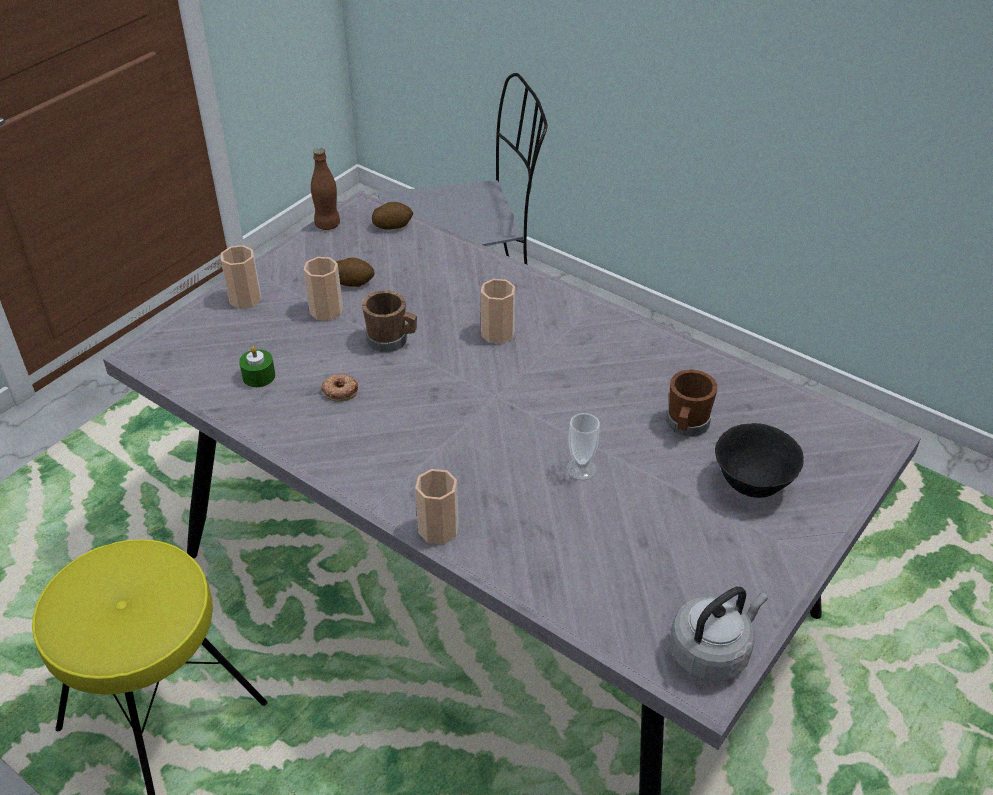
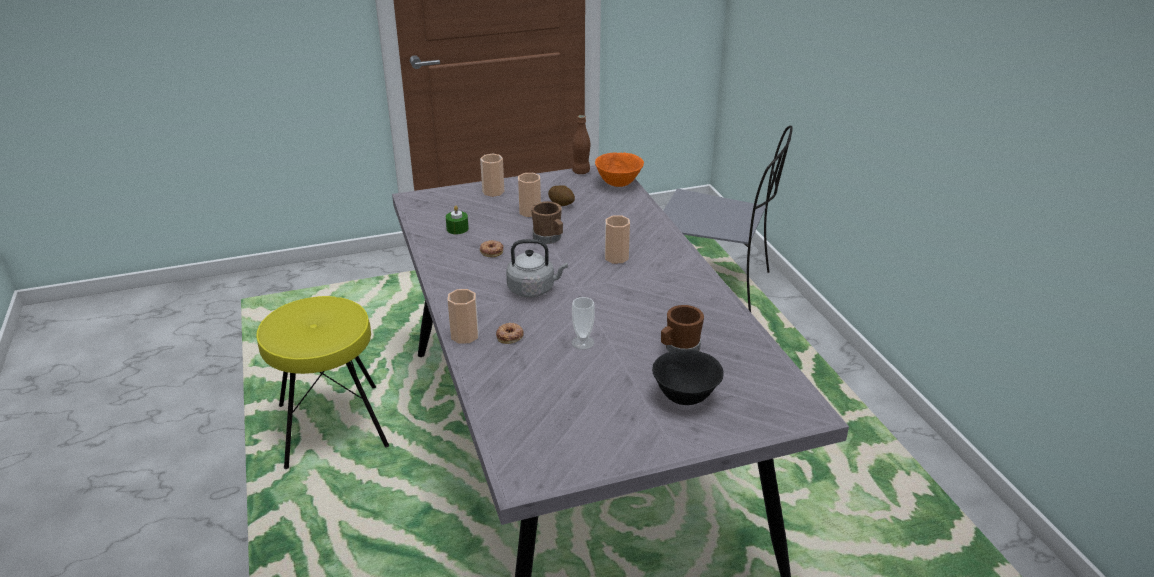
camera: 35 degrees right, 10 degrees down
(393, 225) = (619, 184): potato -> orange bowl
(491, 502) = (510, 336): none -> donut
(712, 652) = (547, 467): grey kettle -> grey kettle (533, 289)

